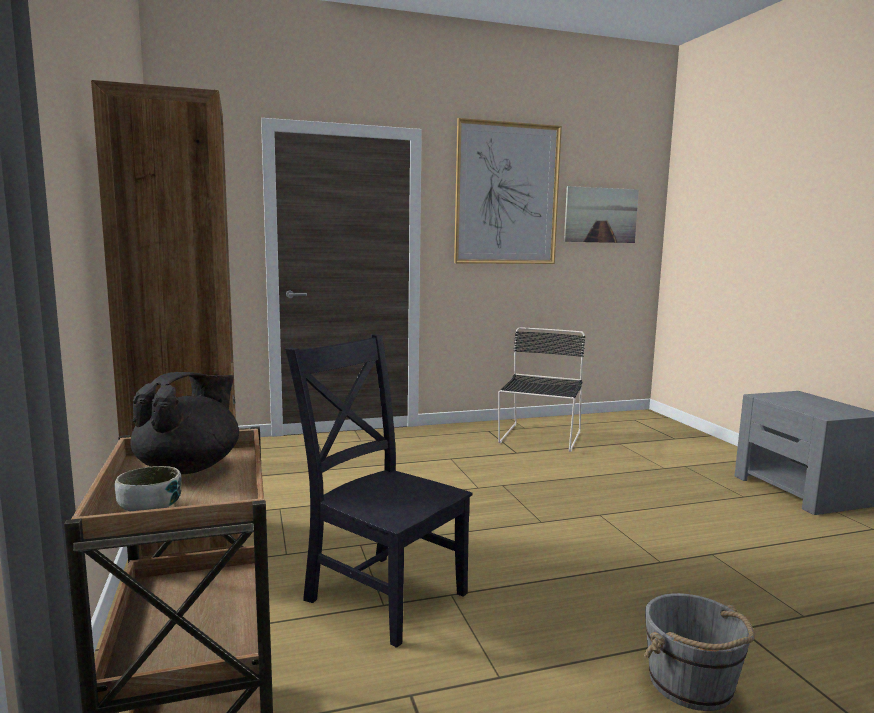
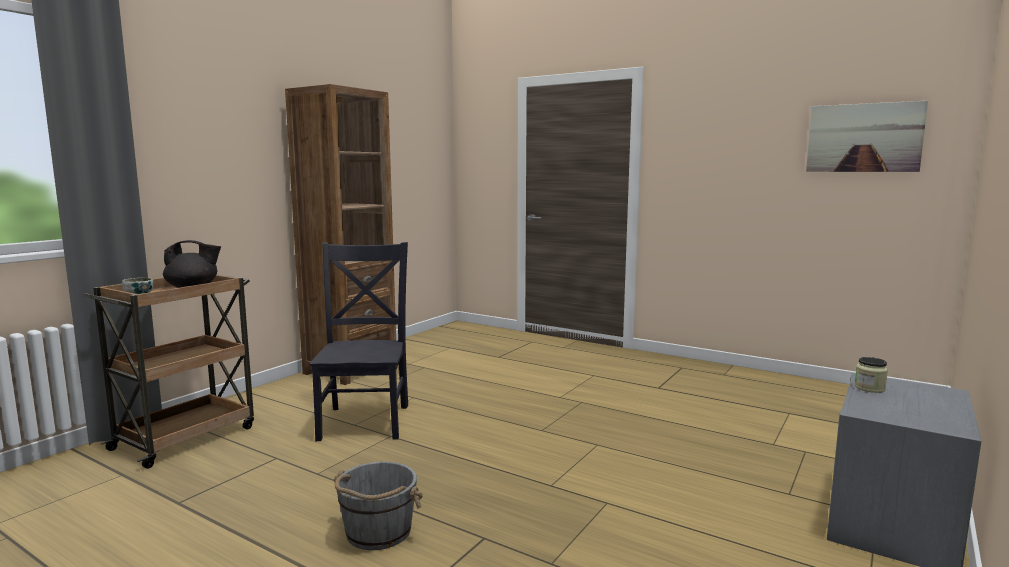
camera: 50 degrees right, 0 degrees up
(507, 194) = (733, 121): picture -> none
(539, 438) = (714, 385): black chair -> none
(780, 401) = (869, 388): none -> jar

